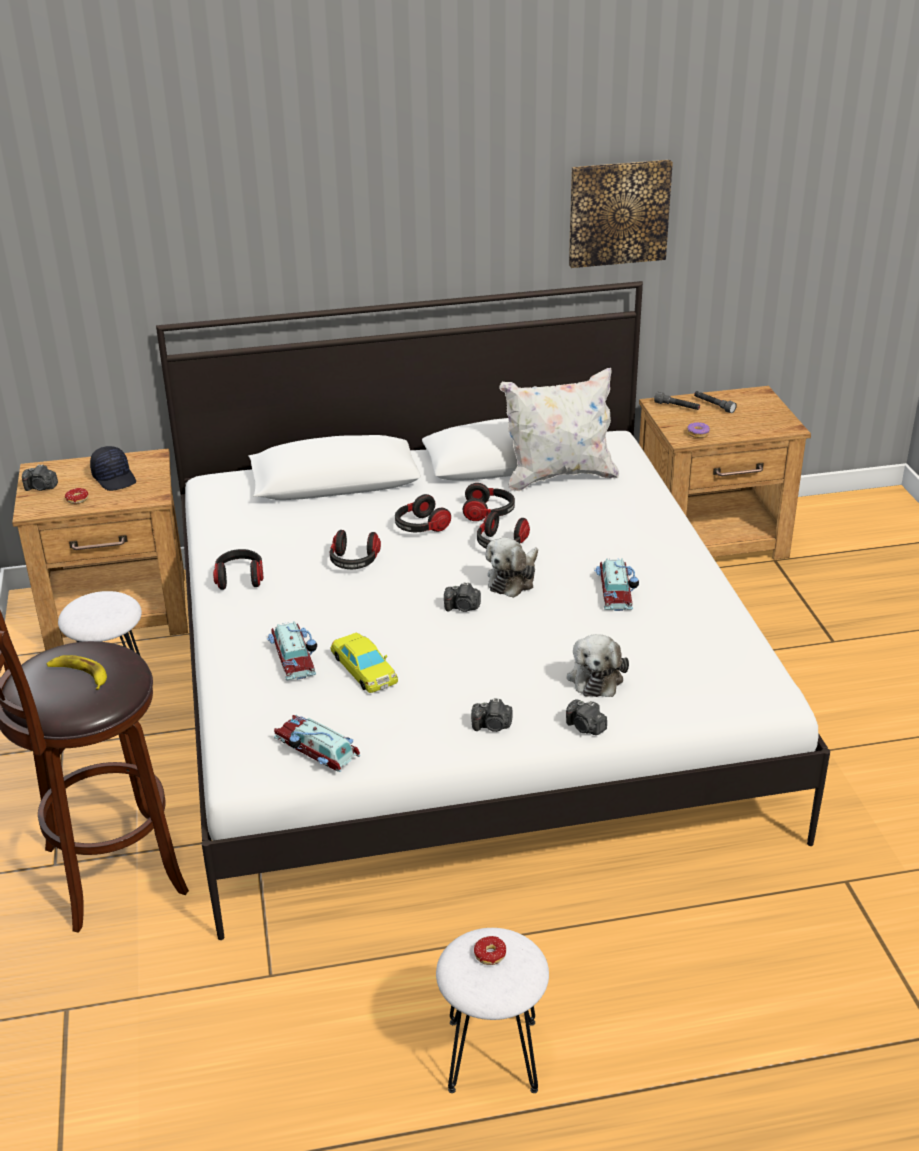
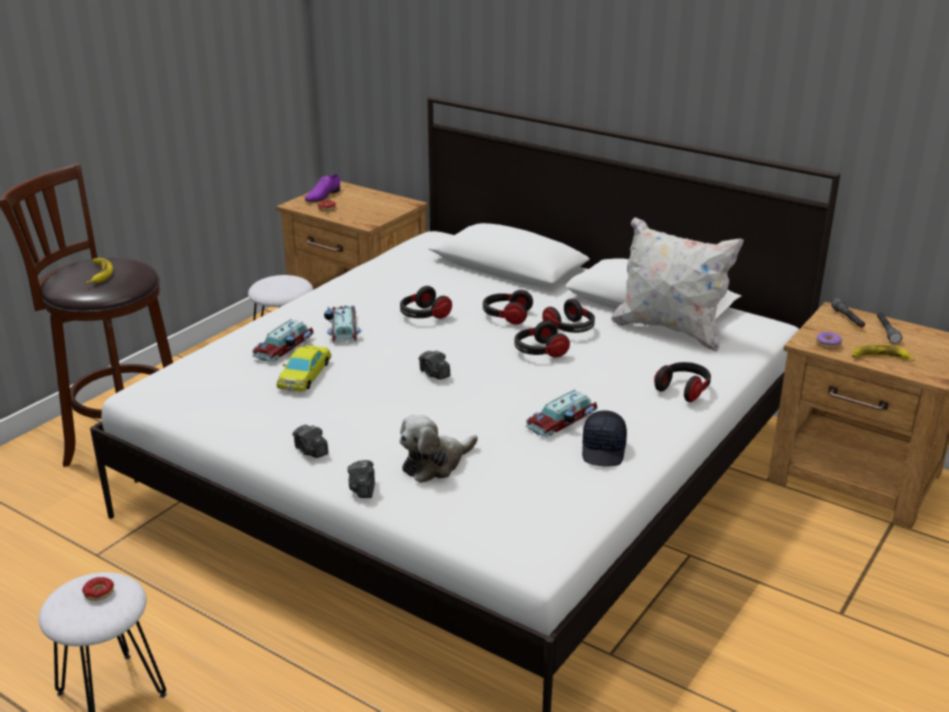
camera: 45 degrees right, 5 degrees down
(41, 488) = (322, 195): camera -> purple shoe
(115, 478) = (367, 206): black cap -> black cap (604, 450)
(240, 578) = (344, 293): headphones -> headphones (683, 390)
(316, 750) = (193, 401): toy car -> toy car (342, 329)
(513, 579) = (503, 376): plush toy -> none
(618, 212) = (829, 94): picture -> none
(741, 428) = (879, 358): none -> banana

